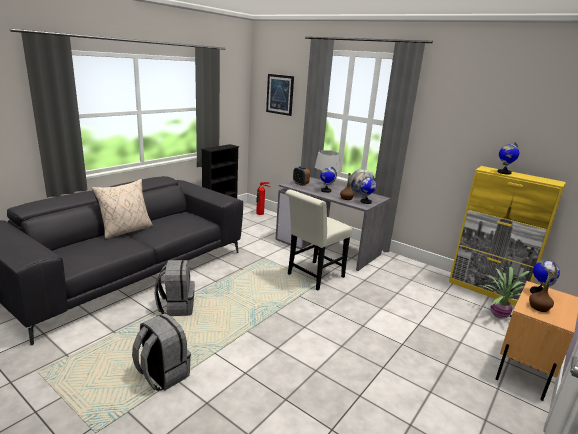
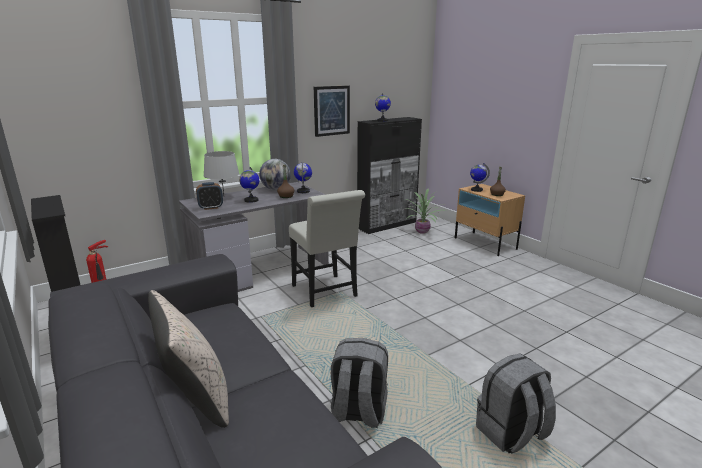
camera: 70 degrees left, 0 degrees up
(280, 94) = (67, 89): picture -> picture (331, 110)
(487, 291) = (387, 225): yellow cabinet -> black cabinet

